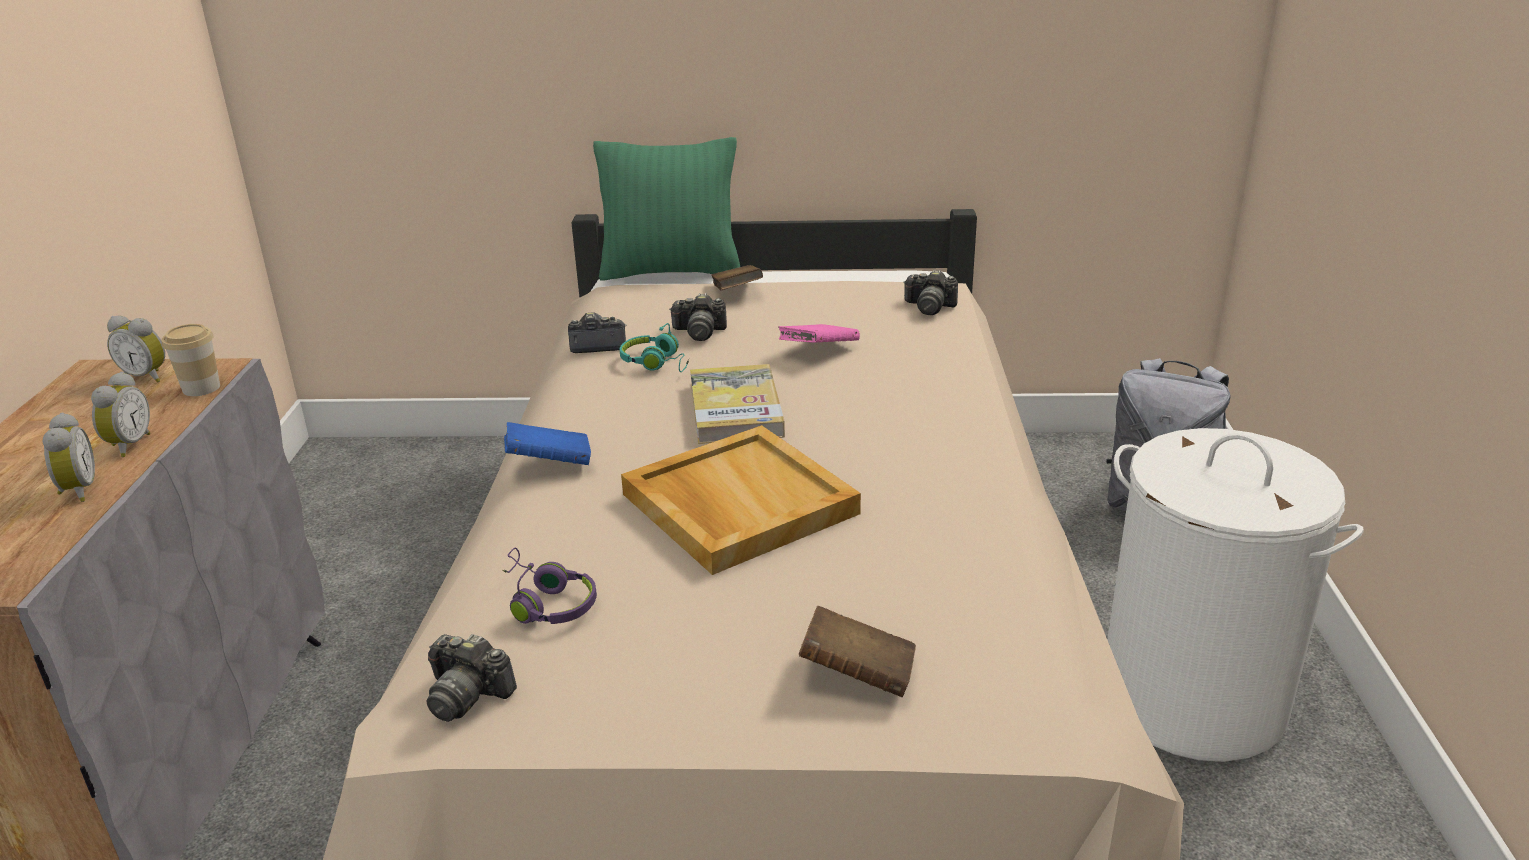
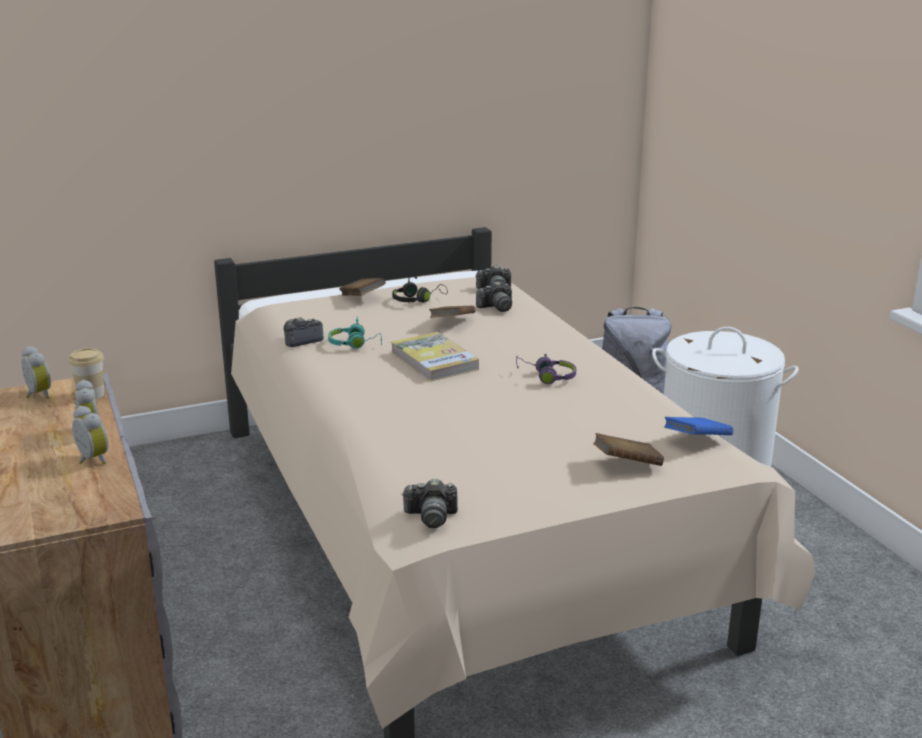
camera: 25 degrees left, 5 degrees down
(147, 376) = (37, 395): alarm clock -> alarm clock turned 120 degrees counterclockwise
(546, 602) = (427, 470): purple headphones -> purple headphones (546, 377)
(549, 464) = (348, 407): blue book -> blue book (696, 441)
(671, 272) = (297, 292): green pillow -> none
(699, 332) = (363, 323): camera -> camera (496, 307)
(737, 504) = (486, 406): beige tray -> none
(805, 307) = (417, 300): none -> black headphones
(818, 351) = (452, 323): pink book -> brown book

